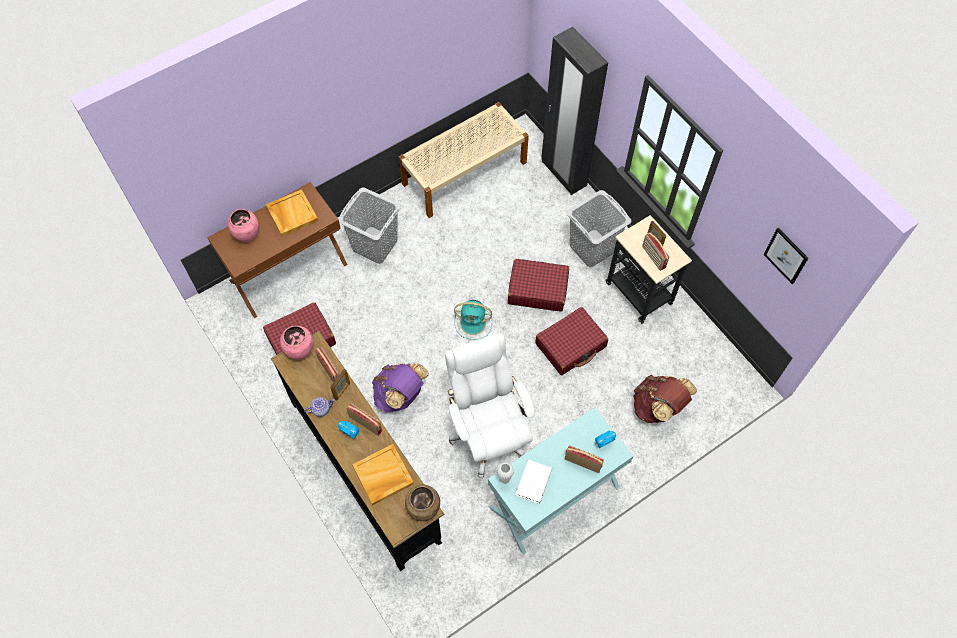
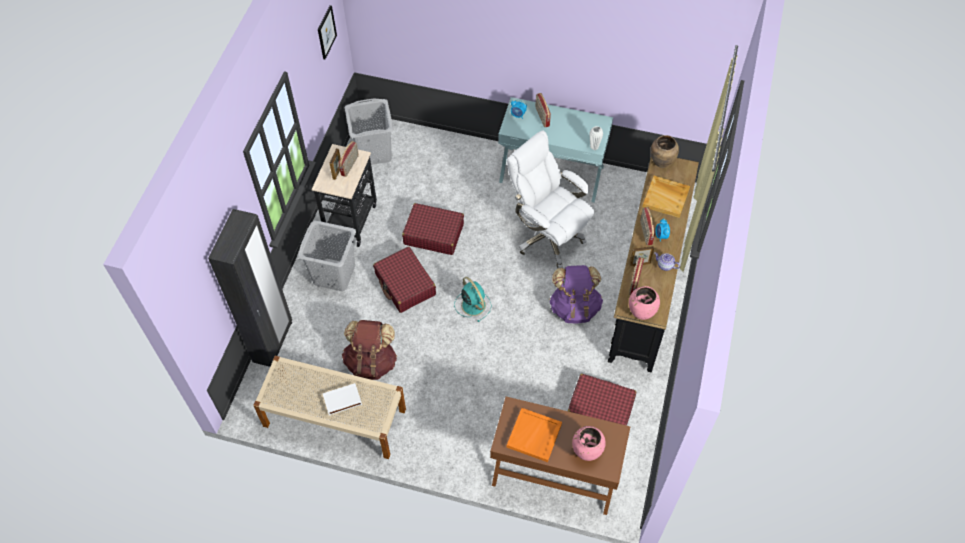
camera: 130 degrees left, 5 degrees down
(291, 214) = (534, 436): beige tray -> orange tray
(375, 245) = (469, 428): grey laundry basket -> grey laundry basket (374, 152)
(488, 434) = (547, 236): white office chair -> white office chair turned 105 degrees clockwise
(532, 481) = (580, 132): white book -> white book (342, 401)
(657, 407) = (434, 159): brown backpack -> brown backpack (371, 362)

